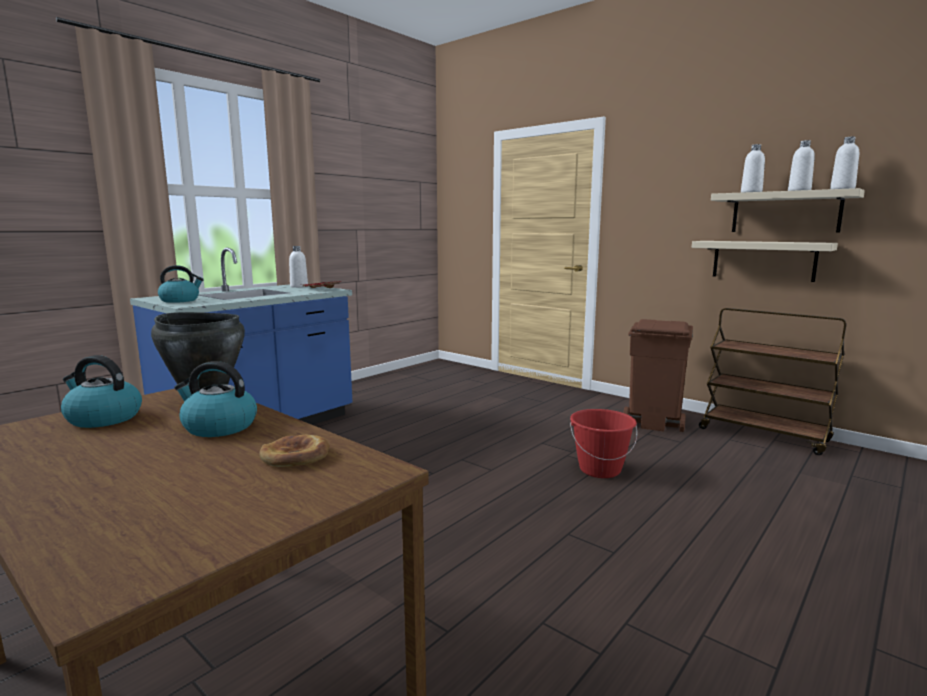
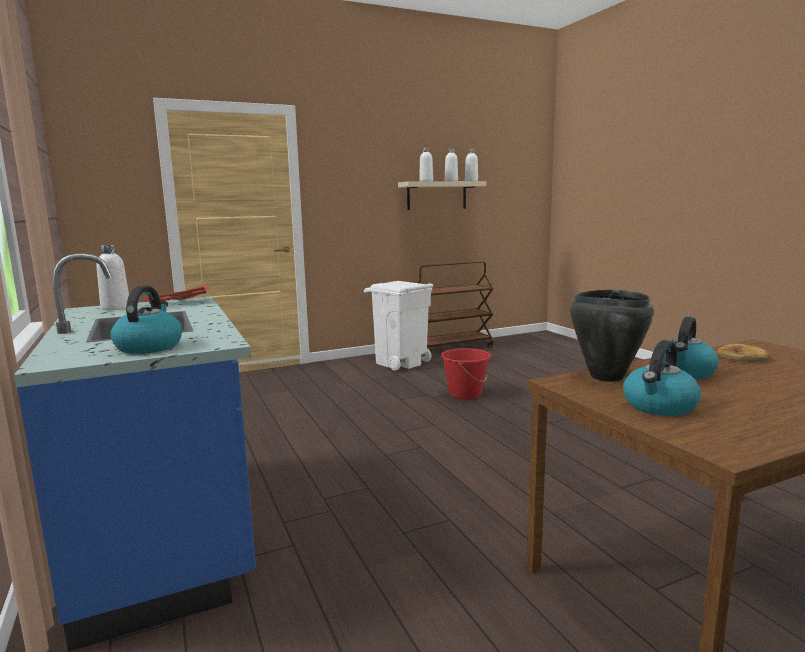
camera: 65 degrees left, 0 degrees up
(653, 421) = (400, 363): brown trash can -> white trash can
(763, 260) = (428, 229): beige shelf -> none

